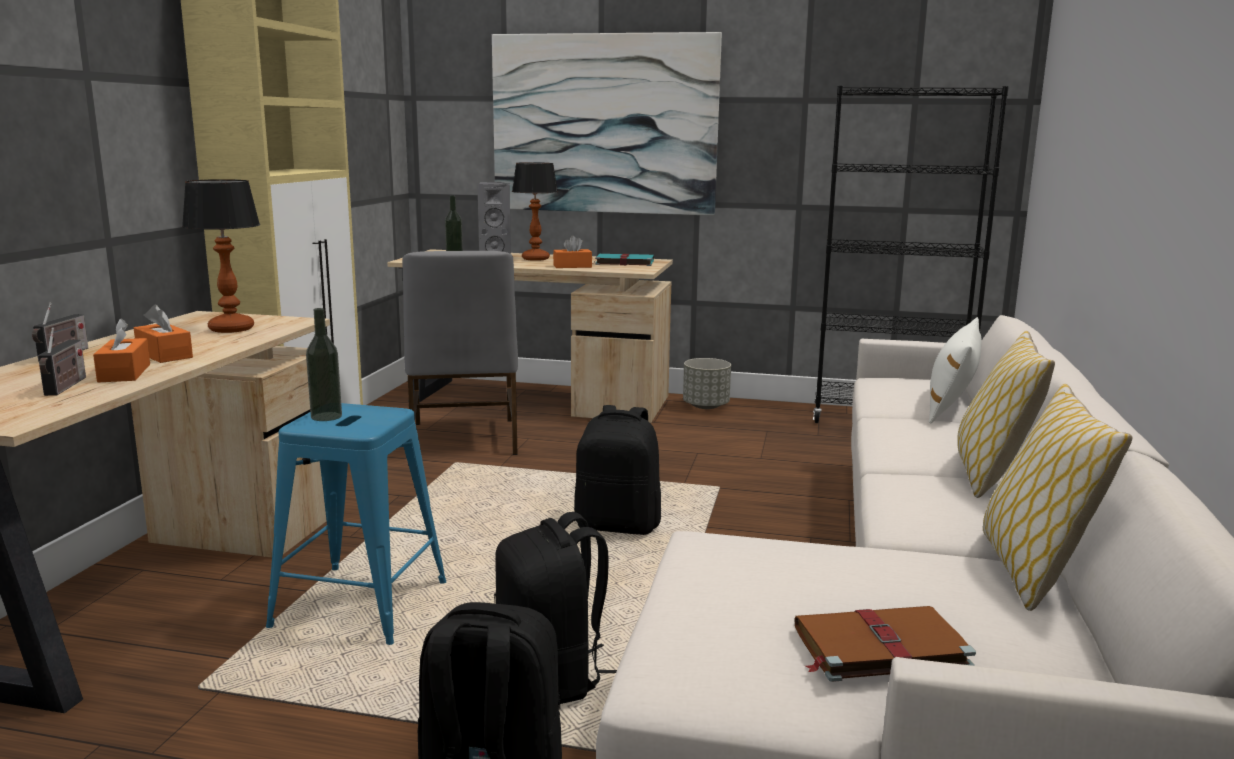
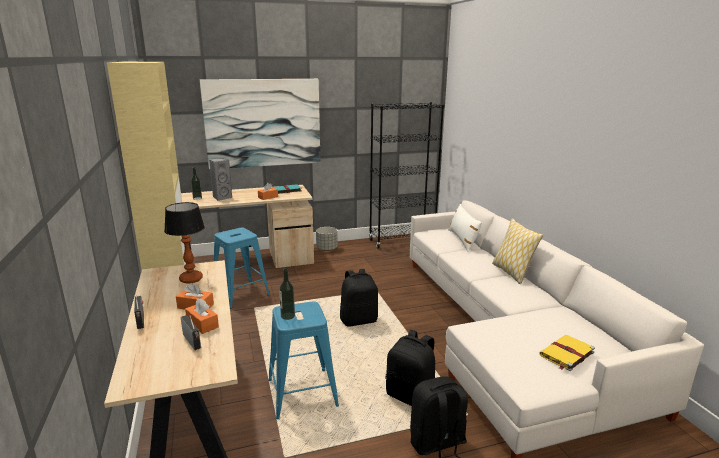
camera: 30 degrees left, 5 degrees up
(463, 439) = (241, 293): grey chair -> blue stool
(535, 259) = (241, 194): table lamp -> none
(878, 648) = (566, 354): brown book -> yellow book
(1033, 571) = (564, 310): pillow -> none

